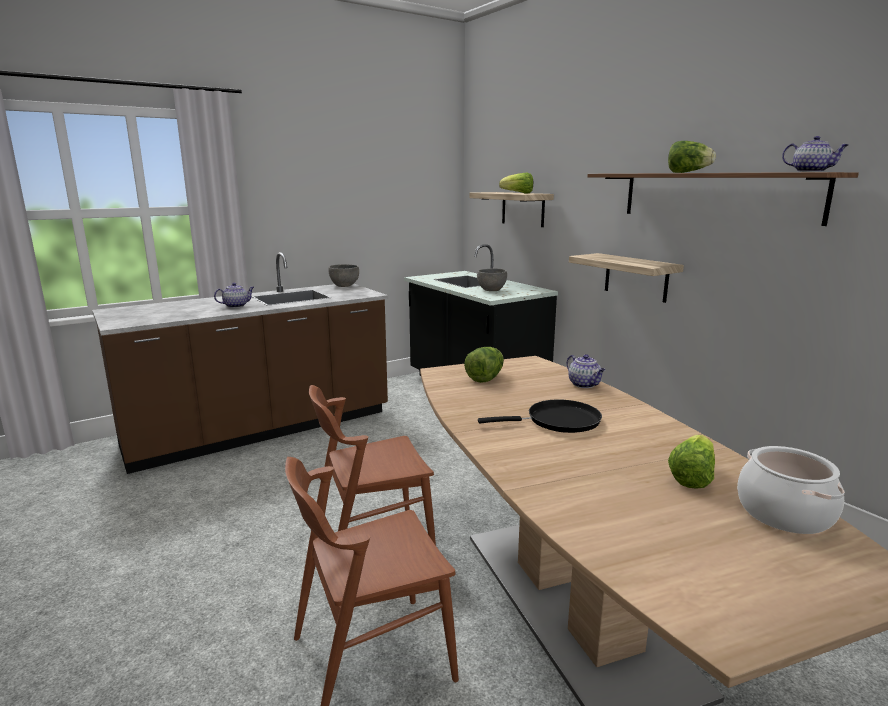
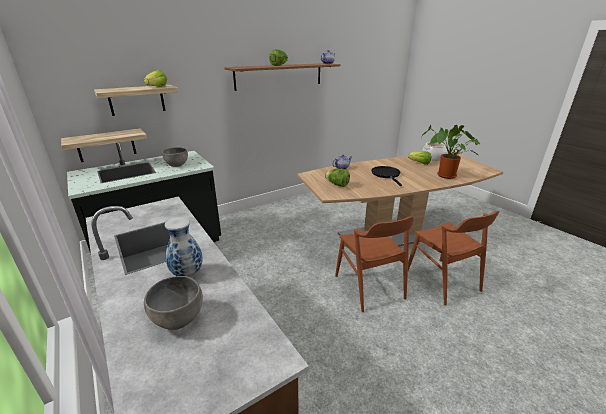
camera: 90 degrees left, 10 degrees up
(236, 306) = (186, 274): teapot -> vase
(344, 286) = (108, 219): grey bowl -> grey bowl (179, 319)
(581, 498) = (445, 176): none -> potted plant
(636, 277) = (246, 125): shelf -> shelf (106, 145)

